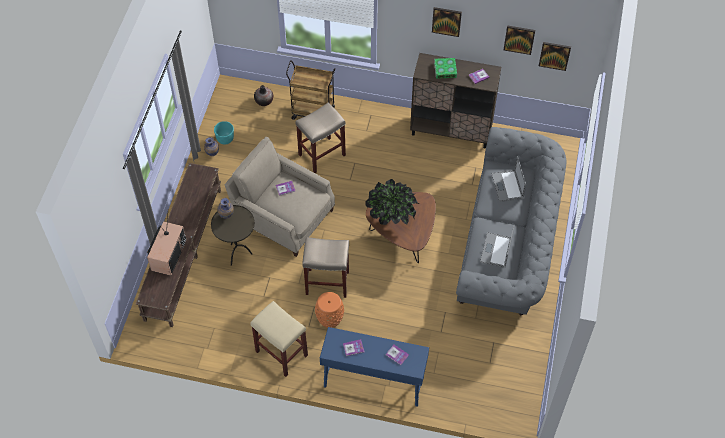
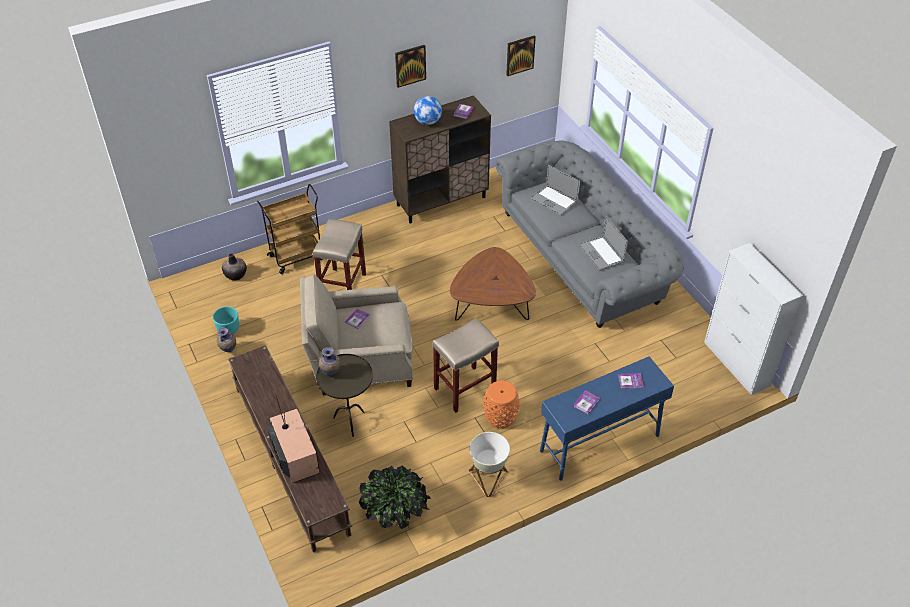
camera: 40 degrees left, 10 degrees down
(281, 353) = (487, 480): beige stool -> planter
(392, 216) = (480, 284): potted plant -> potted plant (396, 514)
(445, 70) = (428, 122): book -> globe
(519, 39) = (484, 52): picture -> none
(528, 398) = (737, 364): none -> white cabinet

